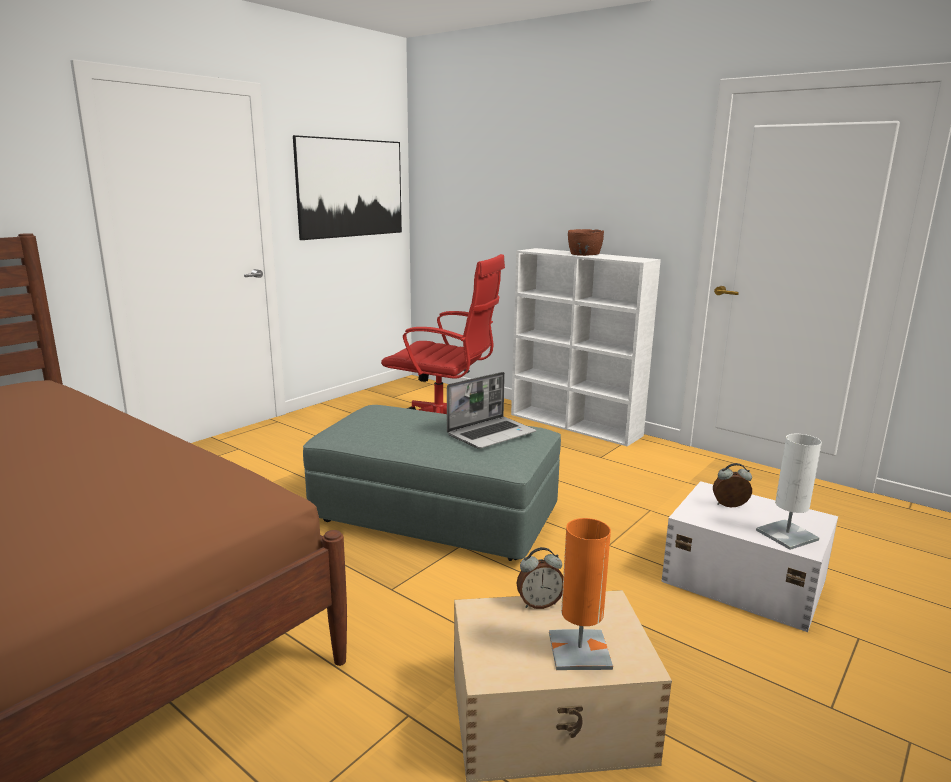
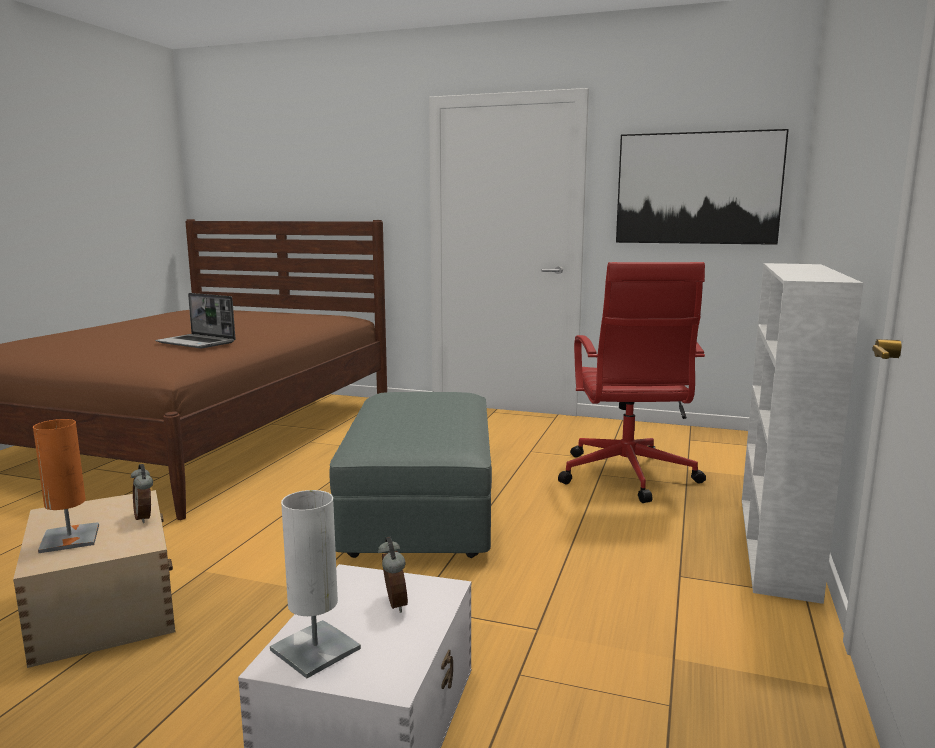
camera: 70 degrees right, 5 degrees down
(491, 434) = (421, 432): laptop -> laptop (197, 343)
(584, 254) = (804, 270): brown bowl -> none

